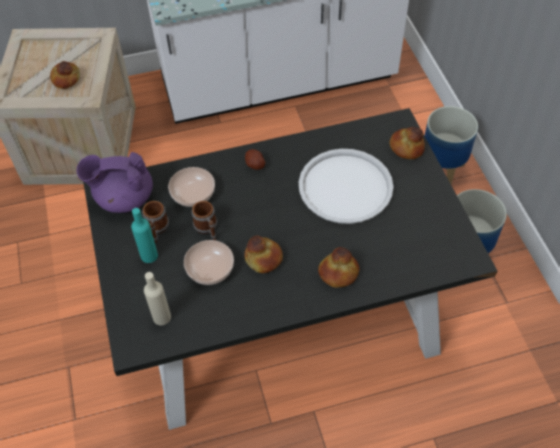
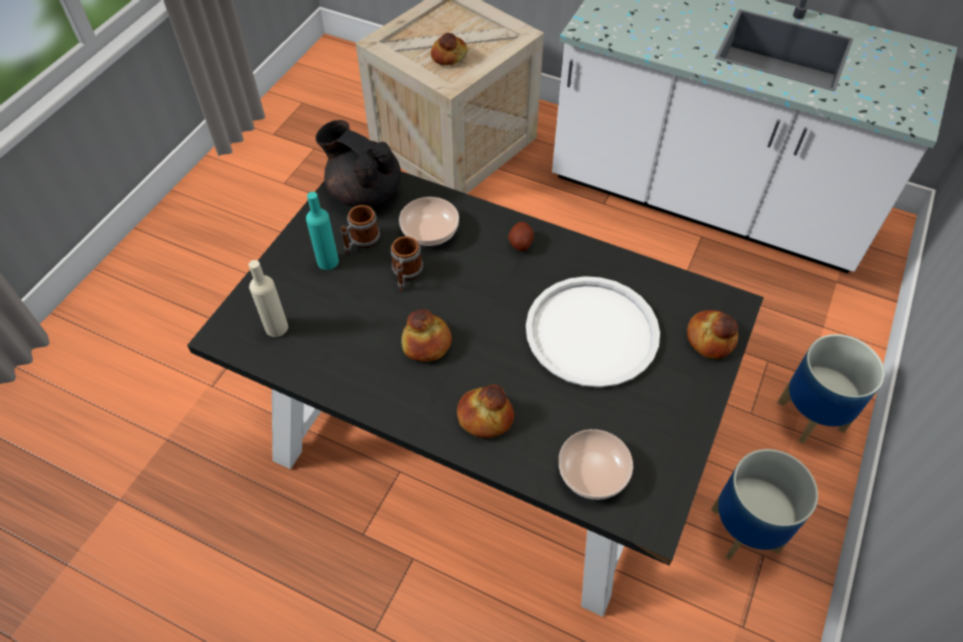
camera: 40 degrees right, 0 degrees up
(123, 198) = (364, 191): purple teapot -> black teapot
(209, 268) = (367, 314): bowl -> bowl (593, 471)

